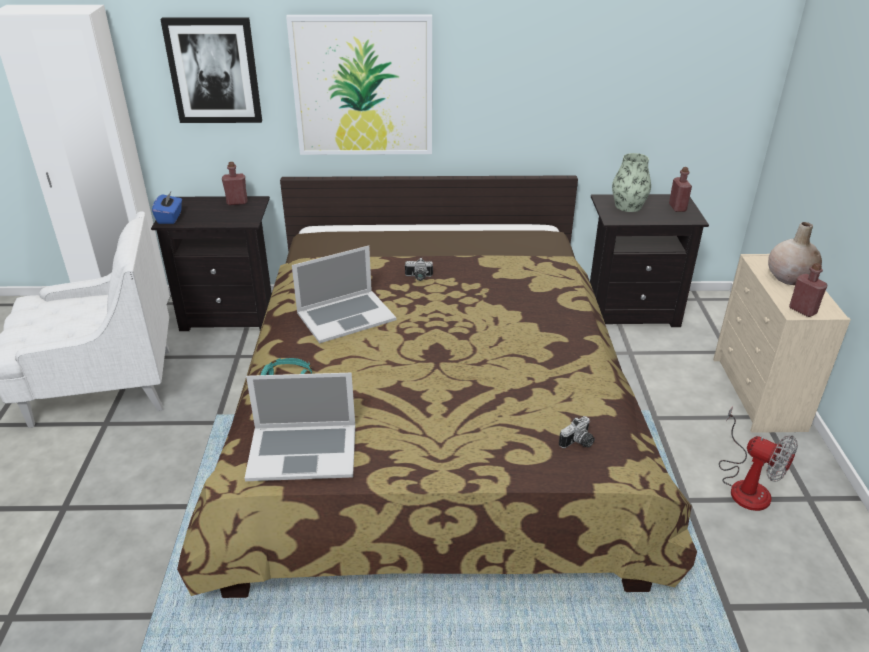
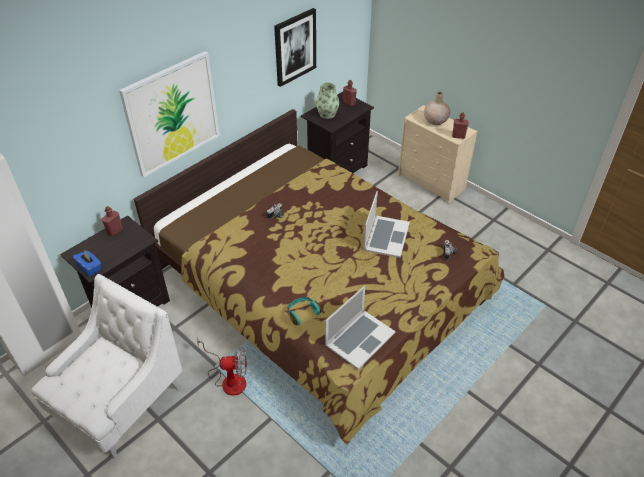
camera: 45 degrees left, 10 degrees up
(214, 71) = (75, 151): picture -> picture (295, 47)
(346, 316) = (275, 261): laptop -> laptop (386, 236)
(746, 485) = (469, 229): fan -> fan (228, 379)

